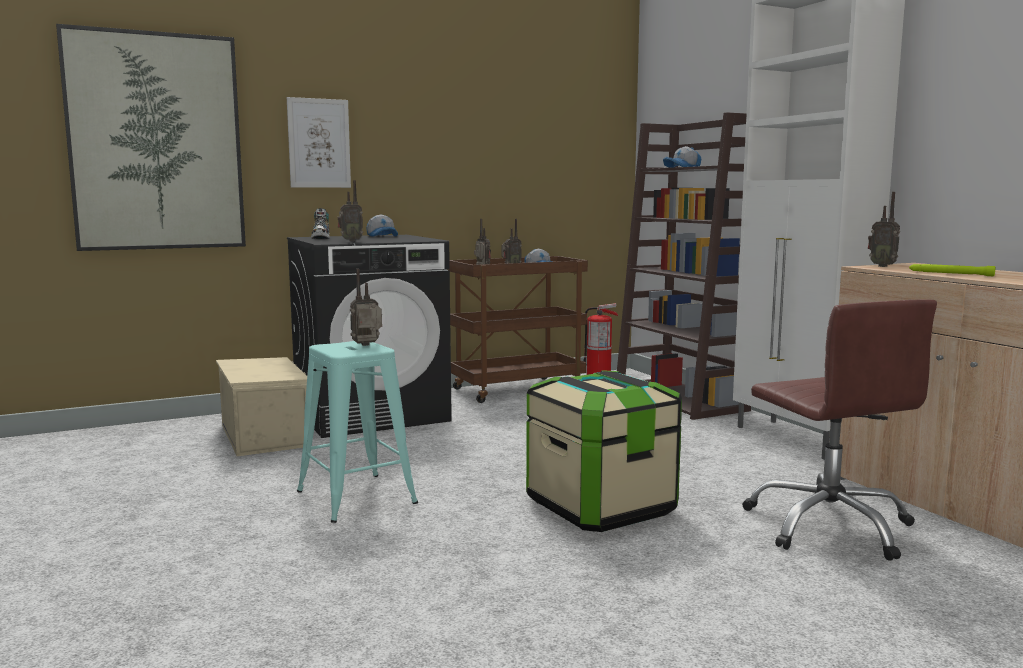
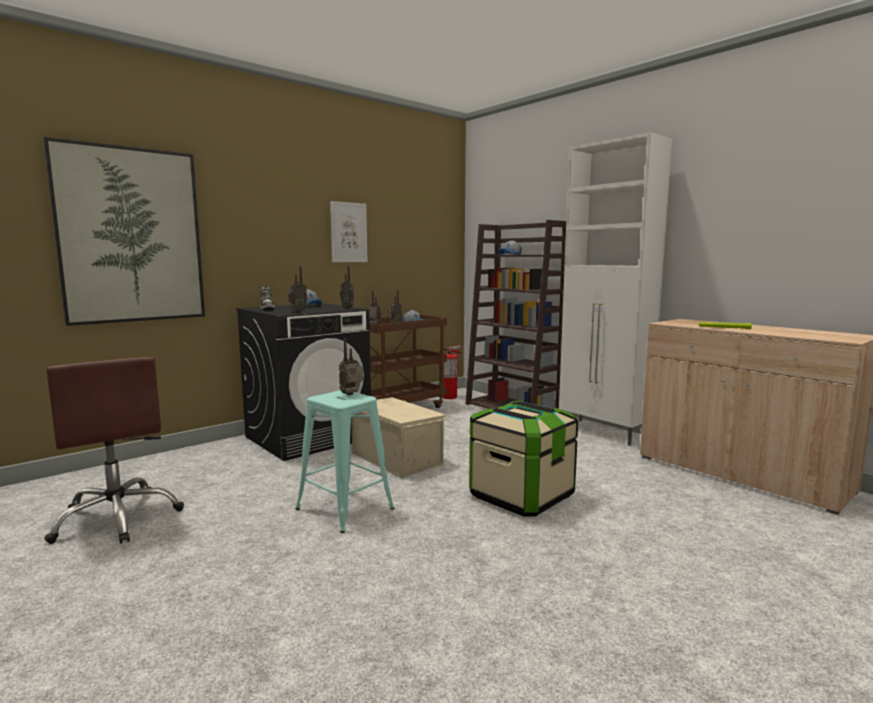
camera: 15 degrees left, 0 degrees up
(266, 435) = (237, 462): beige storage box -> beige storage box (397, 458)
(319, 143) = (257, 236): picture -> picture (348, 232)
(829, 526) = (667, 493): brown office chair -> brown office chair (118, 518)
(883, 266) = (672, 322): radio -> radio (348, 308)

